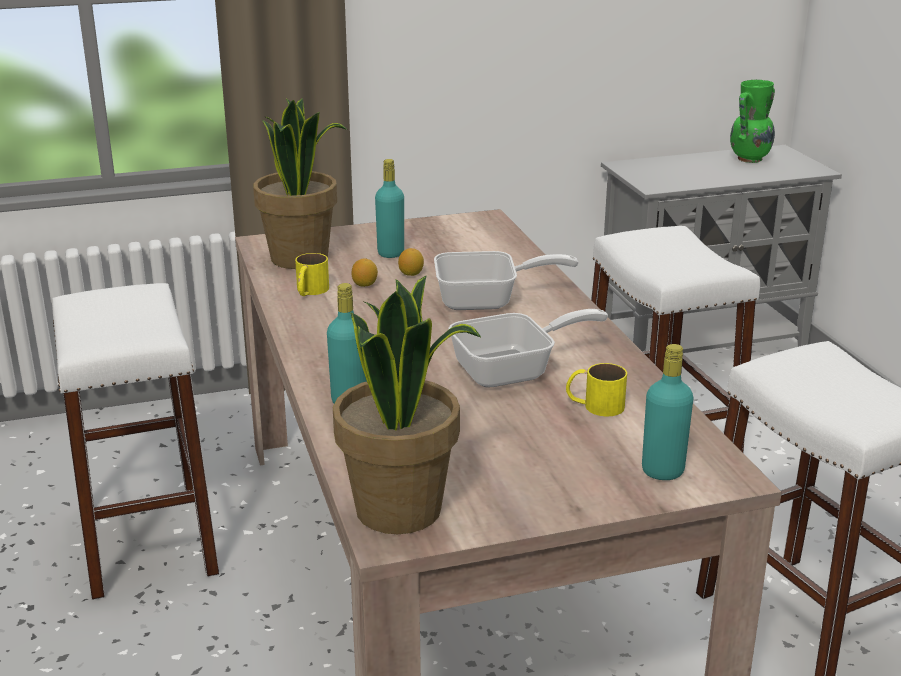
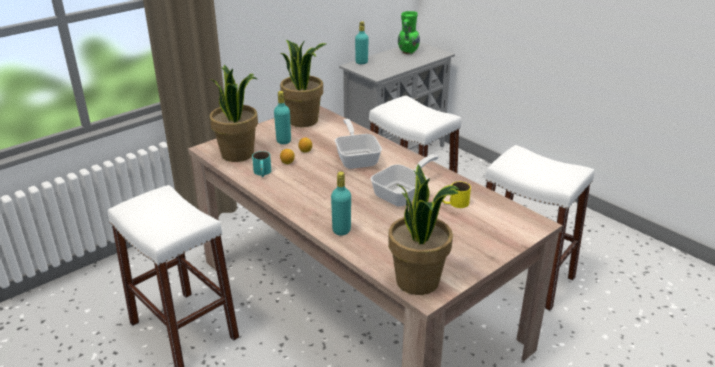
camera: 25 degrees left, 5 degrees up
(310, 291) = (262, 173): yellow mug -> turquoise mug
(454, 230) = (304, 120): none -> potted plant
(487, 301) = (357, 158): frying pan -> frying pan turned 75 degrees counterclockwise
(662, 471) = (510, 229): turquoise bottle -> turquoise bottle (361, 62)

